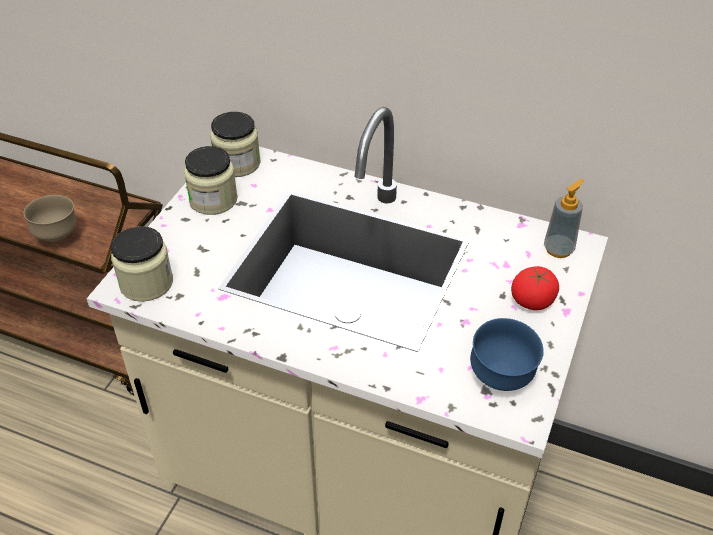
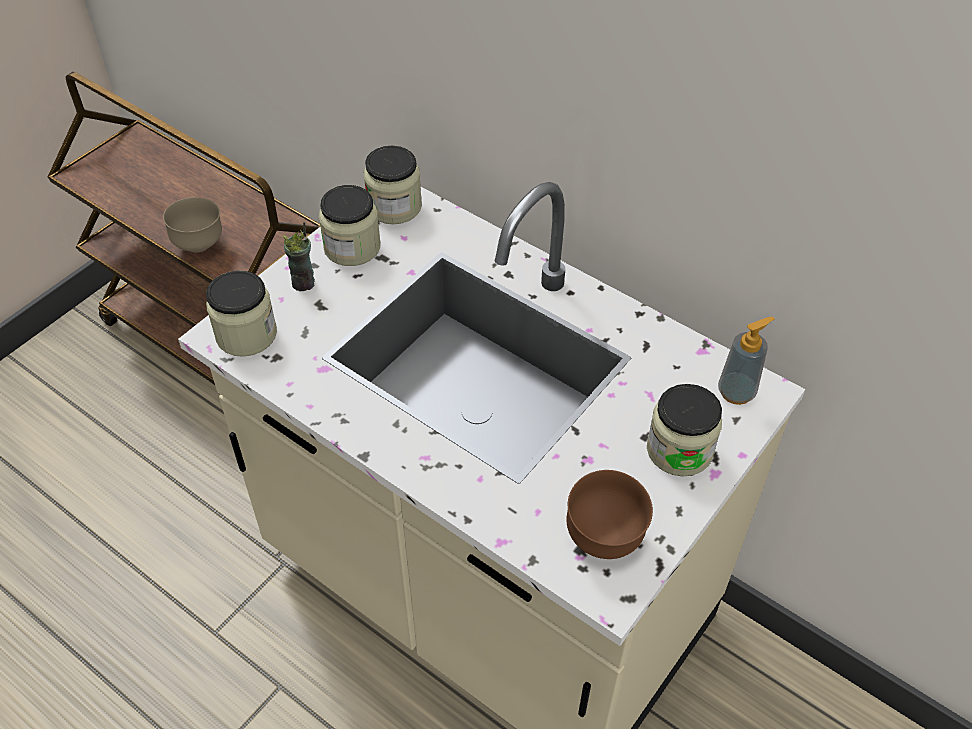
camera: 15 degrees right, 5 degrees up
(182, 234) = (304, 283): none -> cup
(501, 378) = (604, 539): blue bowl -> brown bowl
(533, 299) = (679, 450): tomato -> jar

